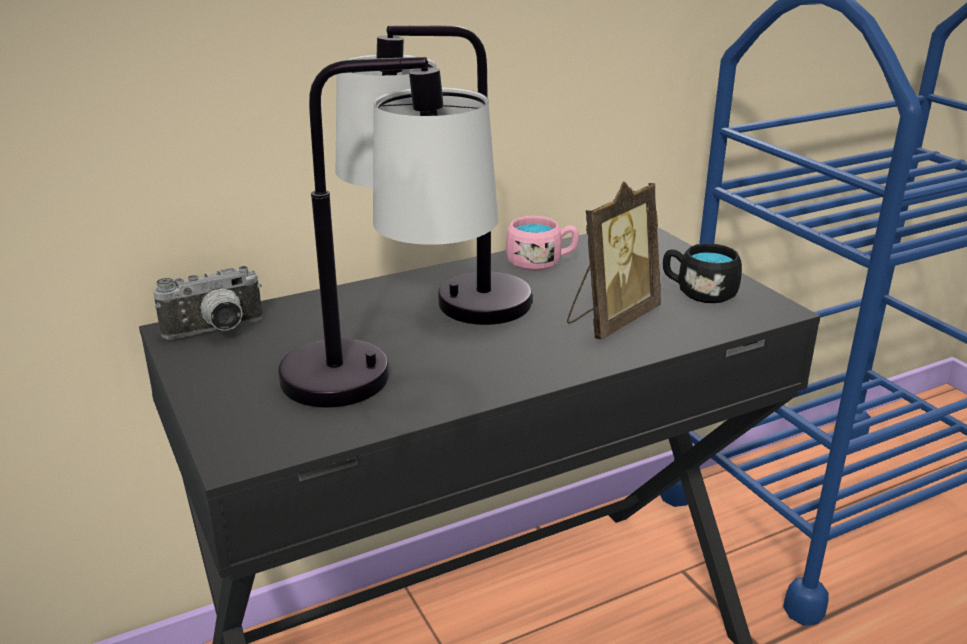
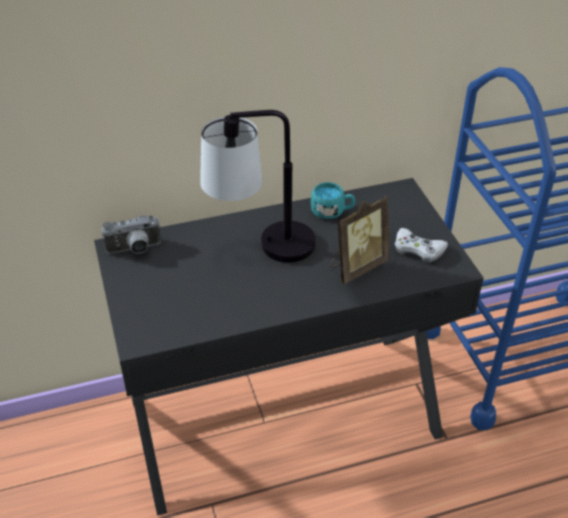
camera: 10 degrees right, 15 degrees up
(387, 382) = (220, 300): table lamp -> none
(541, 262) = (332, 211): pink mug -> turquoise mug
(698, 292) = (418, 249): black mug -> white game controller

